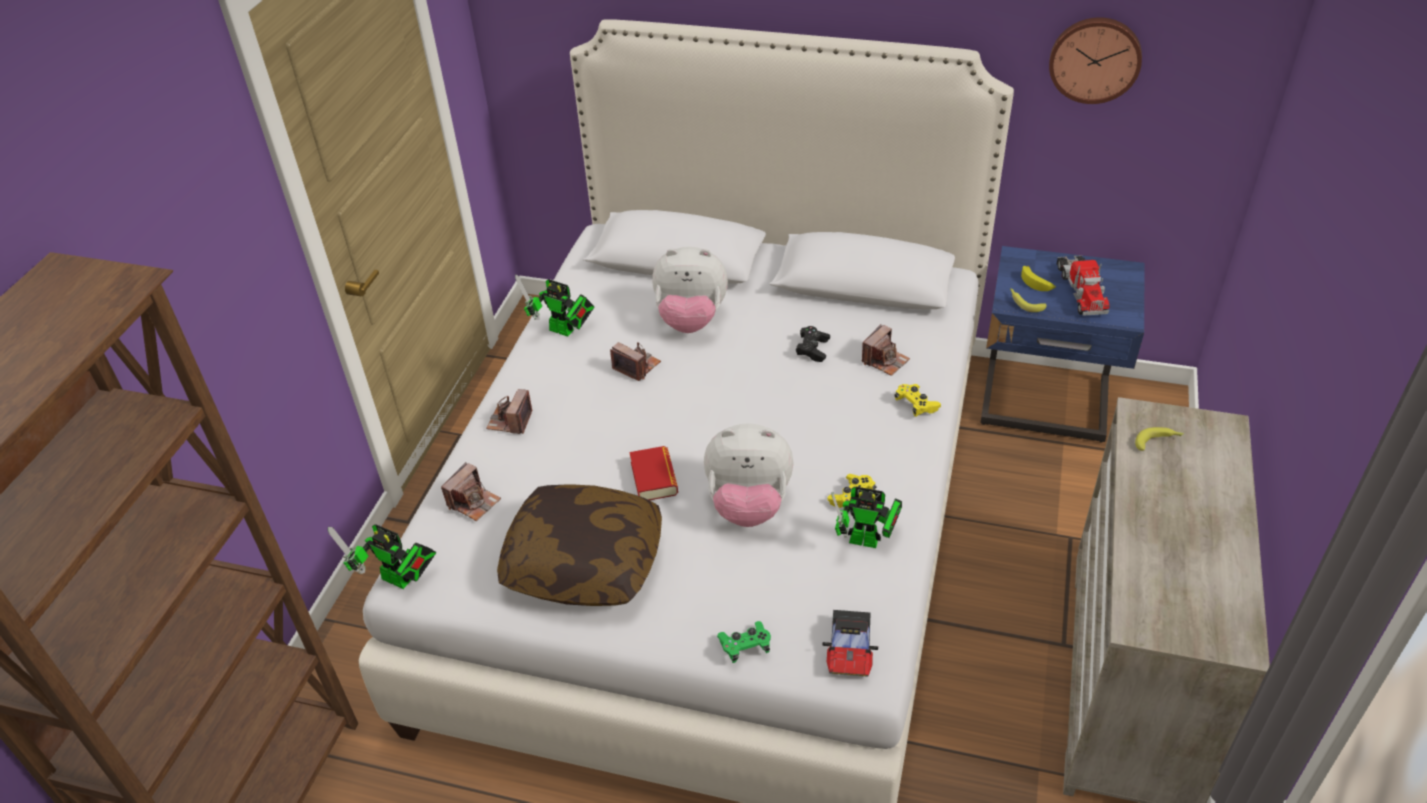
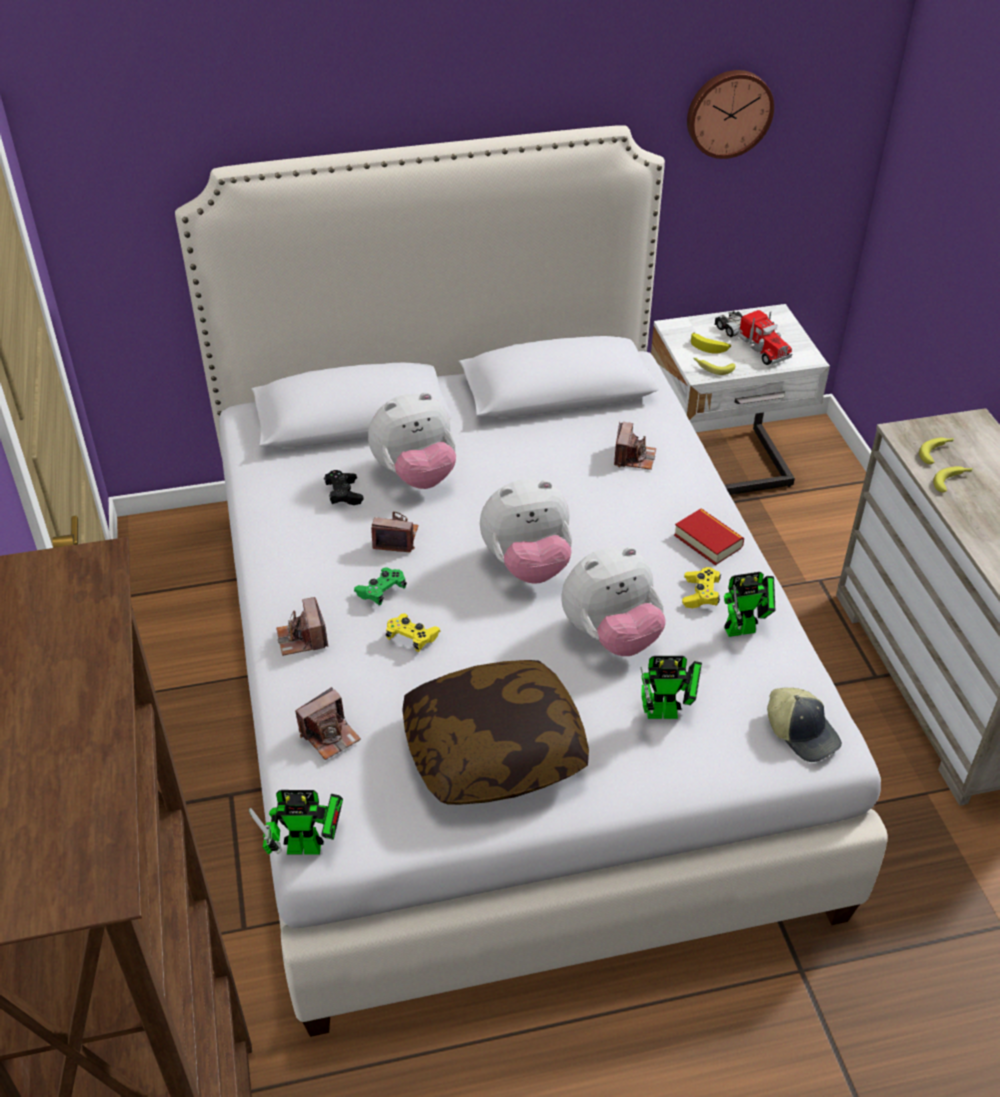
camera: 30 degrees left, 0 degrees up
(473, 502) = (330, 735): camera -> camera turned 45 degrees clockwise
(565, 331) = (288, 527): toy robot -> toy robot (667, 713)
(654, 478) = (501, 643): book -> book (708, 541)
(724, 423) = (527, 565): none -> plush toy
(745, 647) = (710, 768): green game controller -> green game controller (381, 592)
(812, 349) = (559, 468): black game controller -> black game controller (344, 494)
(850, 649) = (802, 732): toy car -> cap
(916, 405) = (692, 490): yellow game controller -> yellow game controller (412, 638)
(1045, 405) = (721, 469): blue nightstand -> white nightstand
(1152, 473) = (952, 481): none -> banana

